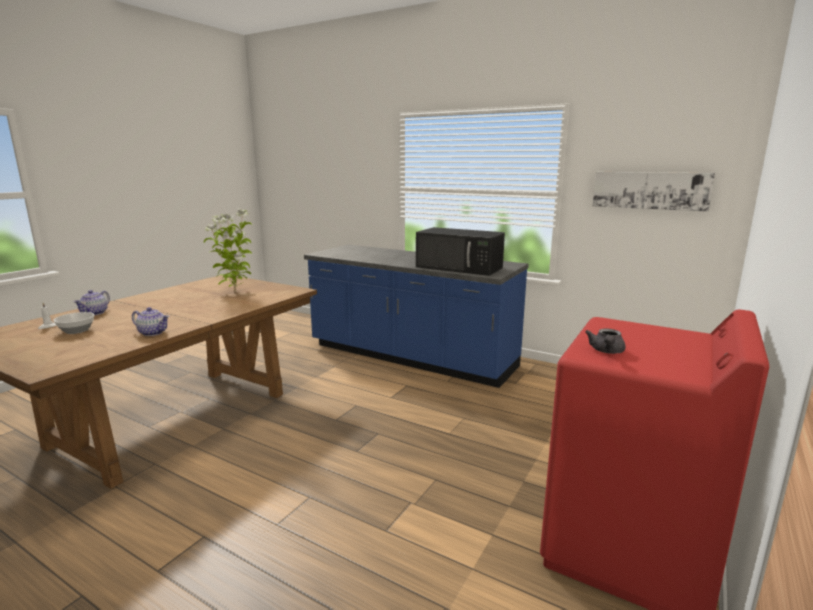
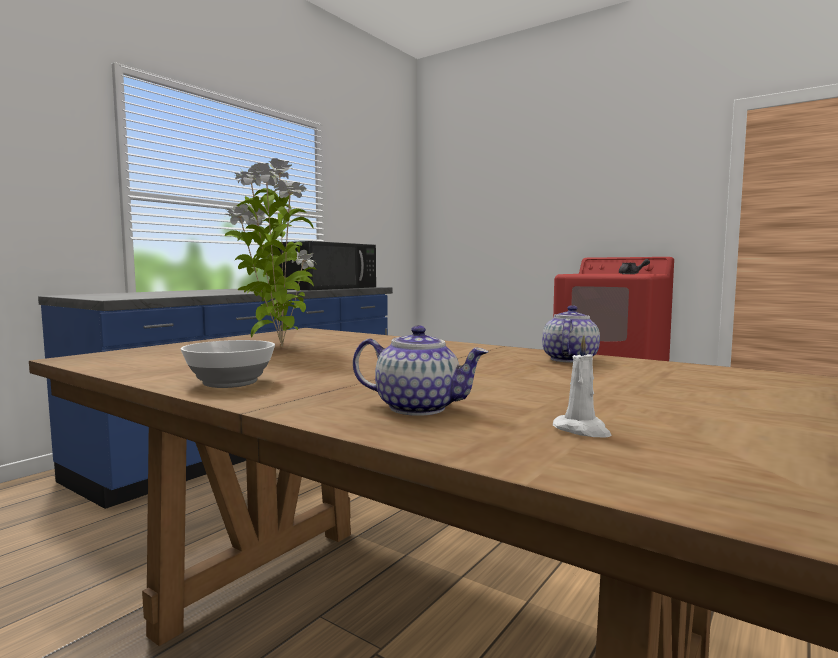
camera: 85 degrees left, 10 degrees down
(77, 331) = (596, 398): bowl -> bowl (232, 382)
(650, 190) = (375, 213): picture -> none

